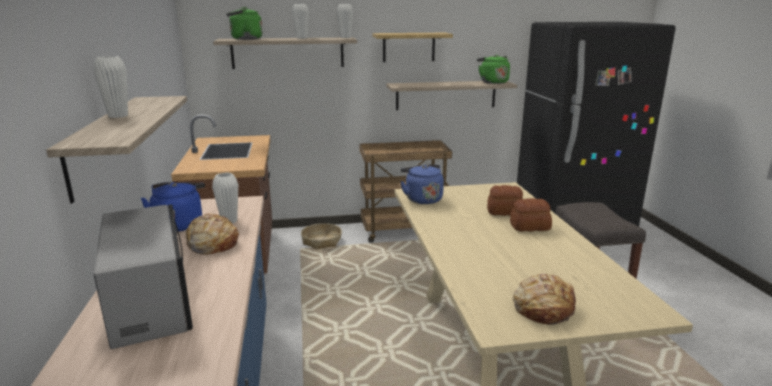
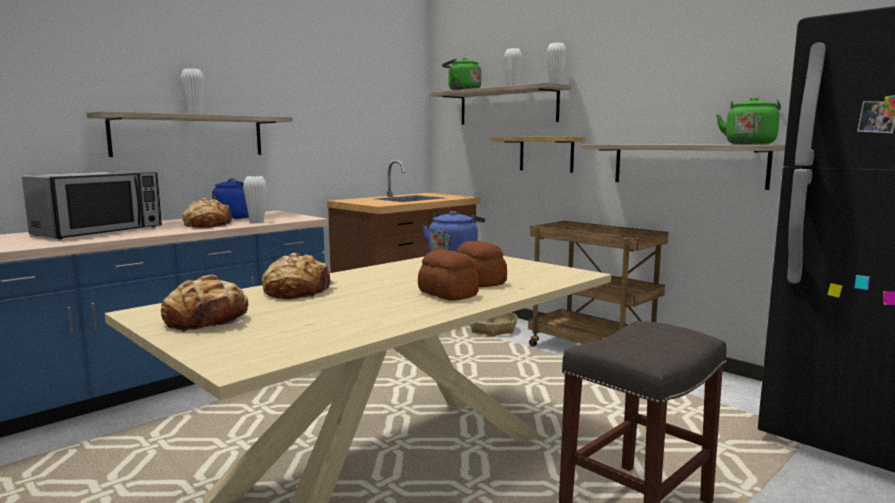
camera: 55 degrees right, 10 degrees down
(408, 47) = (636, 94): shelf -> shelf (546, 154)
(477, 264) = (297, 291): none -> bread

